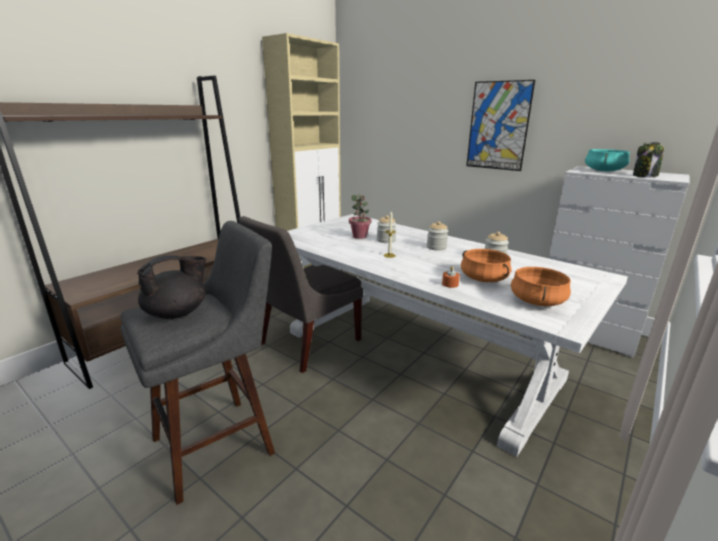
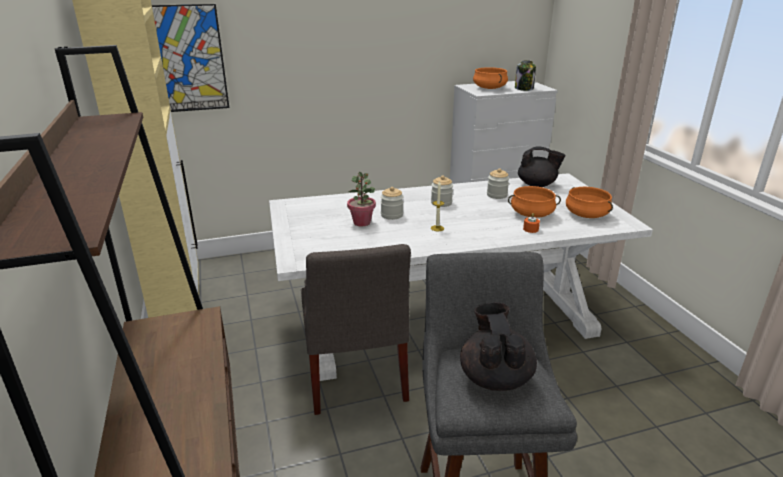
camera: 55 degrees left, 5 degrees up
(498, 126) = (373, 53): picture -> picture (186, 59)
(557, 269) = (537, 185): none -> black teapot
(603, 171) = (489, 88): turquoise cooking pot -> orange cooking pot

